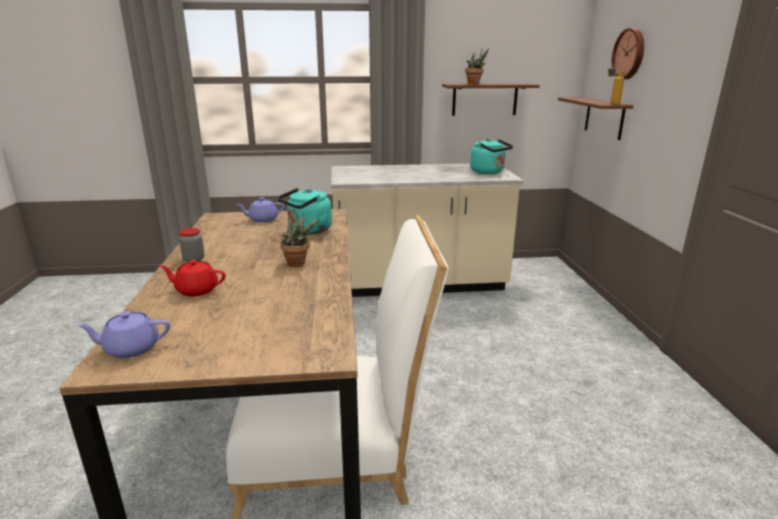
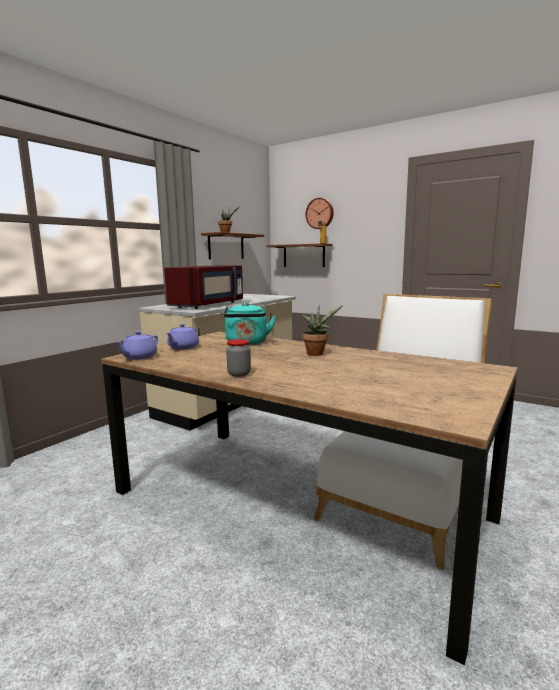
camera: 50 degrees left, 10 degrees down
(130, 348) = (426, 410): purple teapot -> purple teapot (139, 357)
(196, 290) = (322, 381): red teapot -> none
(382, 176) = (209, 305): none -> red microwave
(489, 172) = (263, 296): turquoise kettle -> none

